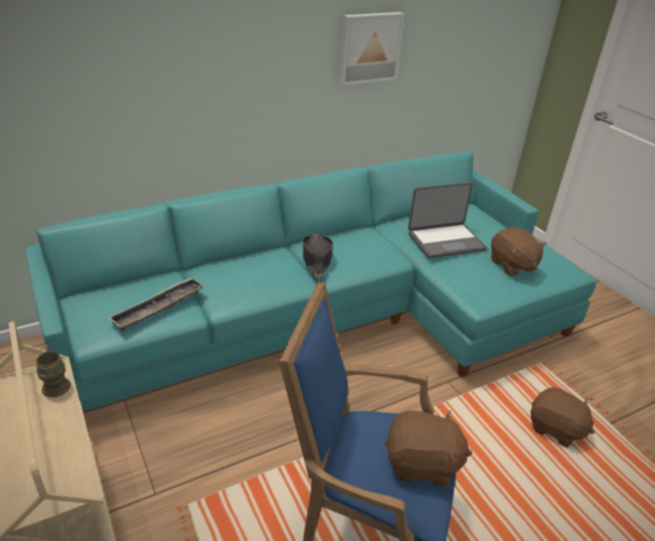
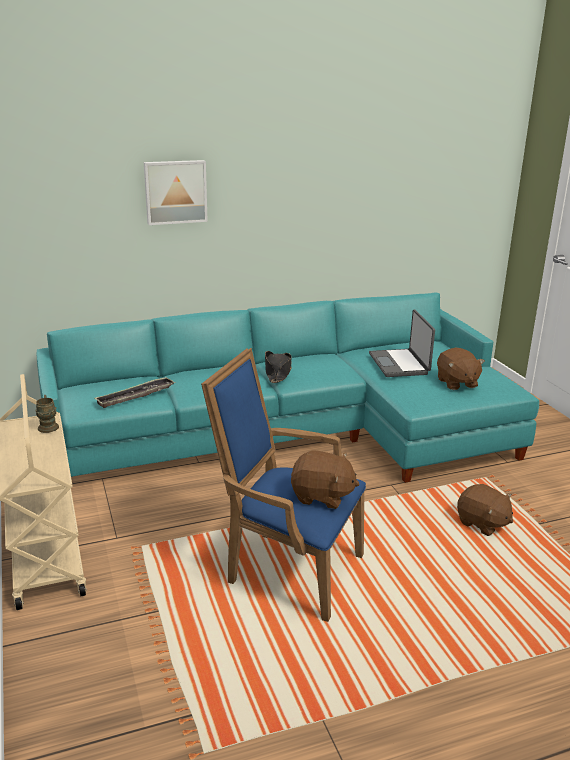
camera: 10 degrees right, 10 degrees down
(369, 47) = (333, 197): picture -> picture (175, 192)
(445, 241) = (400, 364): laptop -> laptop turned 90 degrees clockwise

